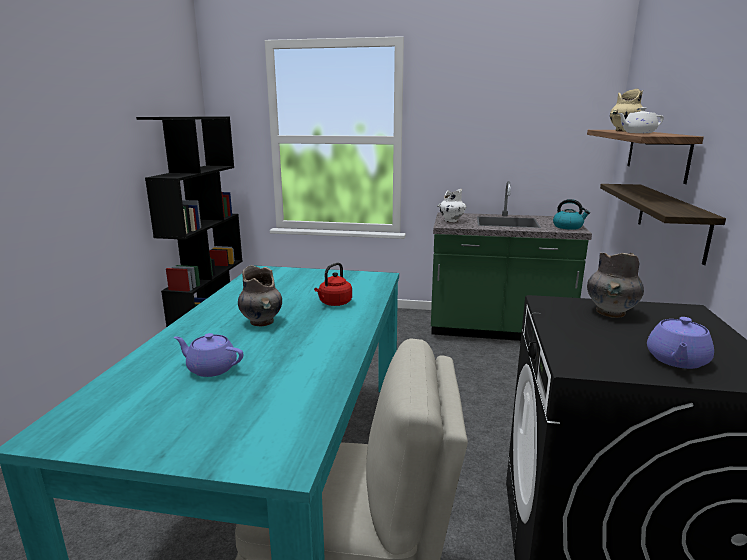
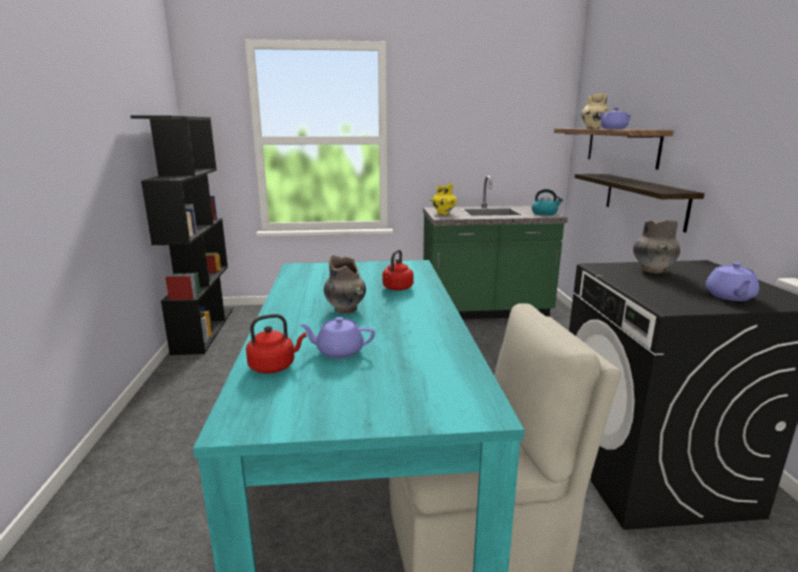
camera: 15 degrees left, 0 degrees up
(139, 376) = (274, 366): none -> red kettle
(451, 221) = (443, 213): white vase -> yellow vase
(638, 133) = (612, 129): white teapot -> purple teapot

